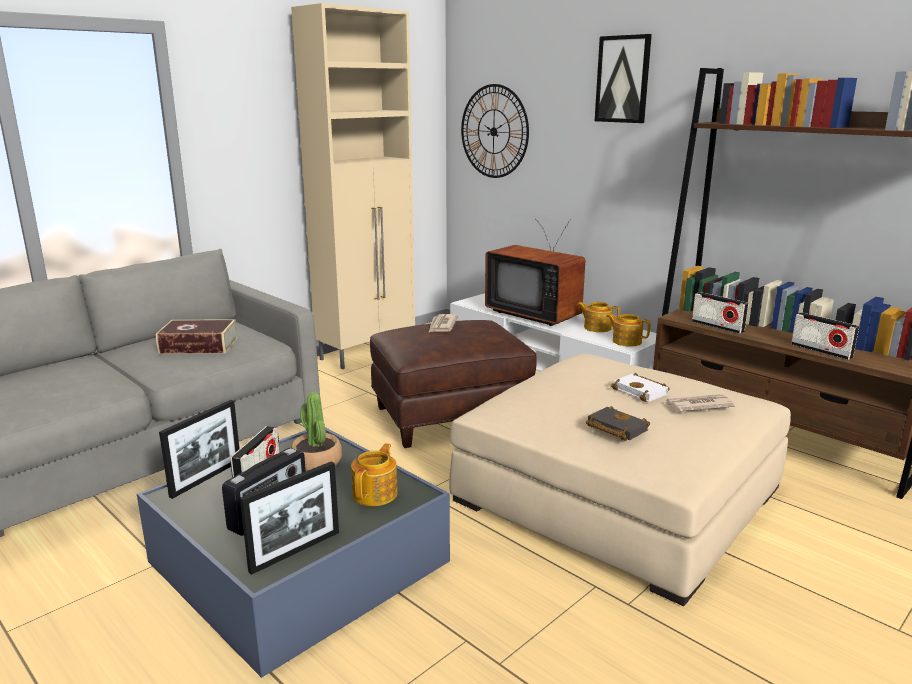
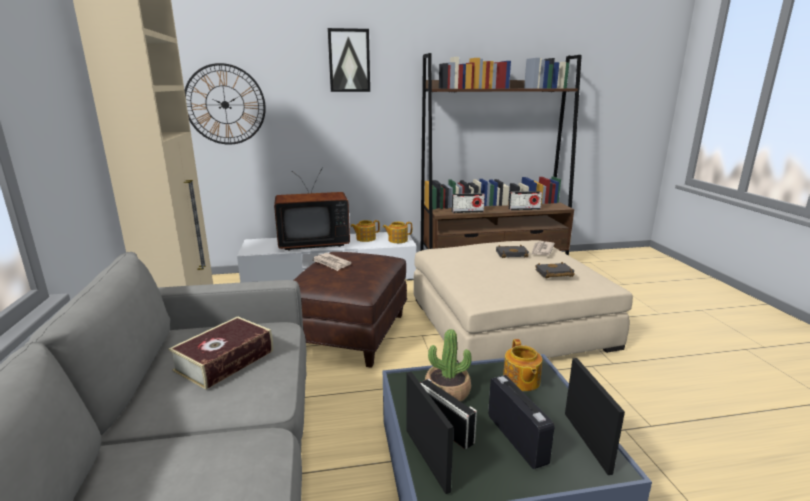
camera: 55 degrees left, 0 degrees up
(376, 493) = (521, 381): teapot -> teapot turned 150 degrees counterclockwise
(642, 391) = (512, 254): white book -> black book

